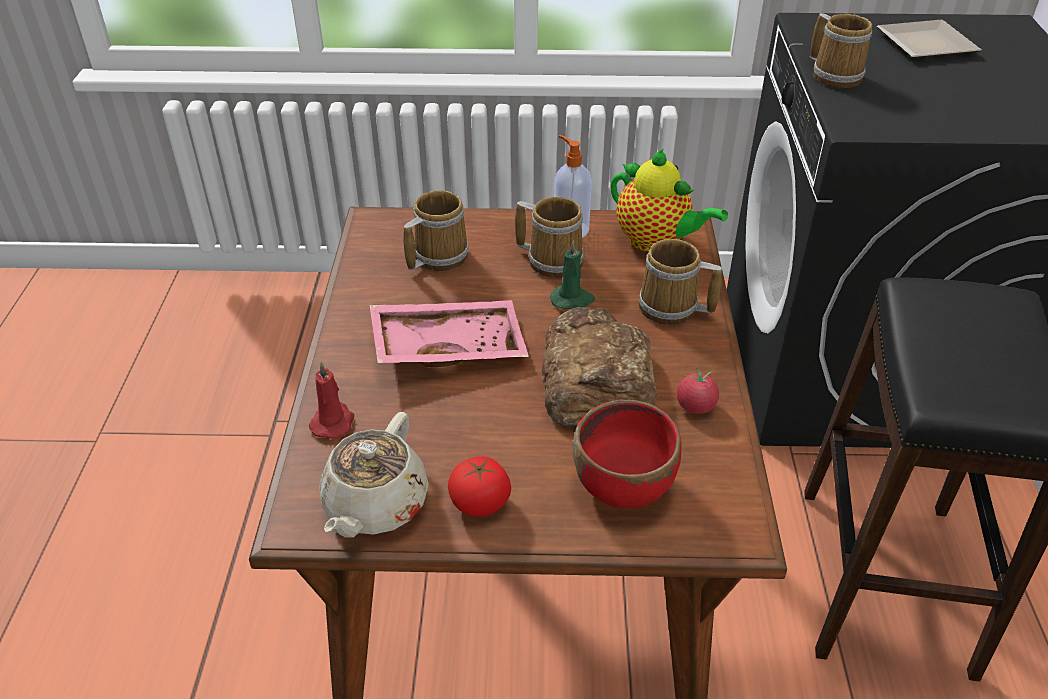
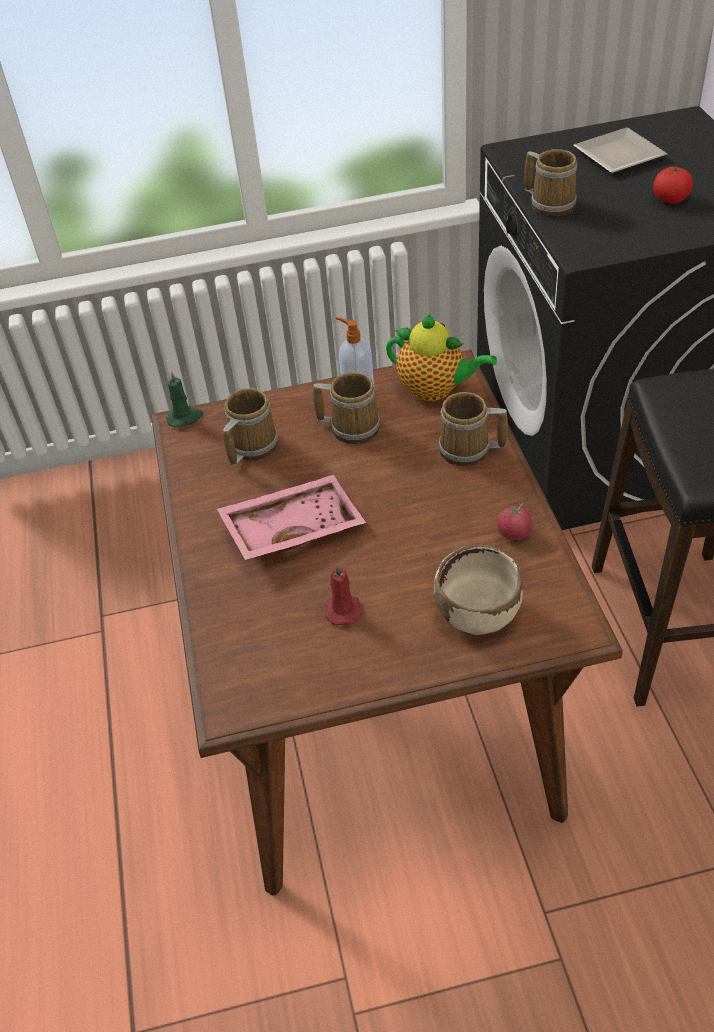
camera: 10 degrees left, 5 degrees up
(333, 422) = (221, 619): red candle -> red candle (343, 609)
(375, 505) = (285, 681): beige teapot -> none
(480, 503) = (369, 657): tomato -> tomato (670, 199)
(572, 300) = (382, 461): green candle -> green candle (185, 418)
(595, 381) = (425, 530): bread -> none
(624, 485) = (478, 614): red bowl -> beige bowl

